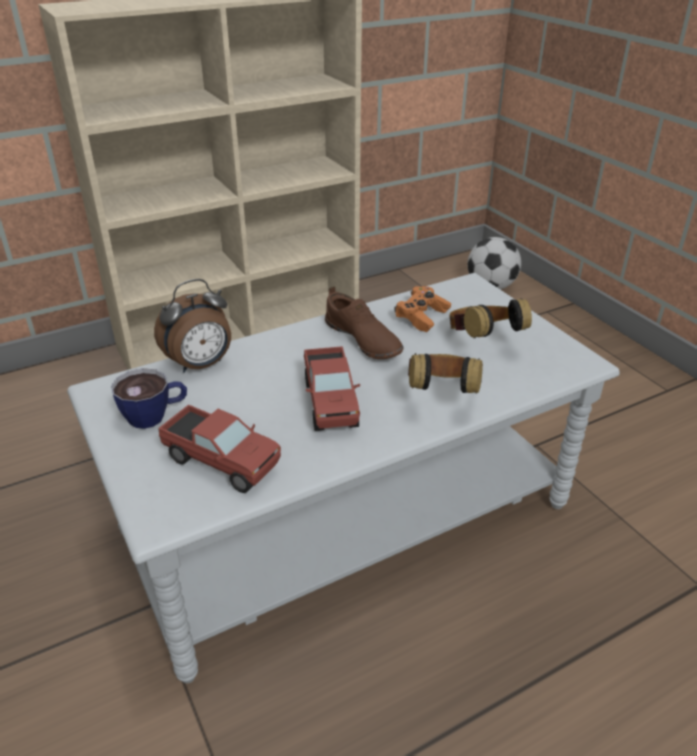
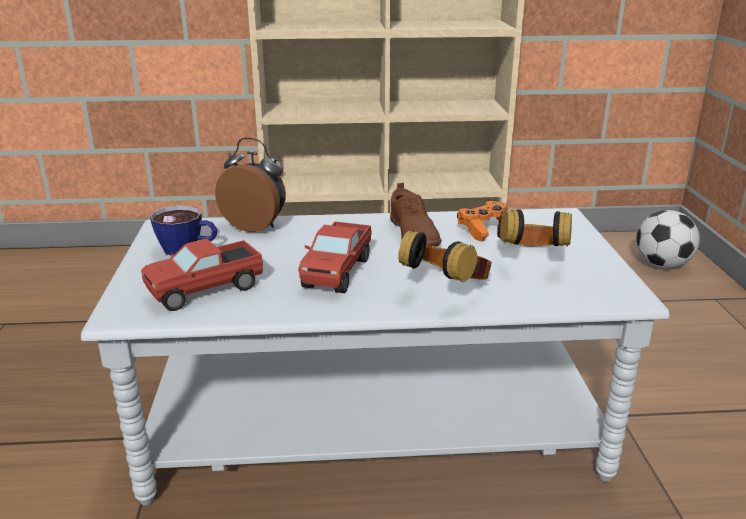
camera: 25 degrees right, 10 degrees down
(201, 365) = (256, 225): alarm clock -> alarm clock turned 150 degrees counterclockwise
(221, 462) = (206, 290): toy truck -> toy truck turned 90 degrees clockwise

